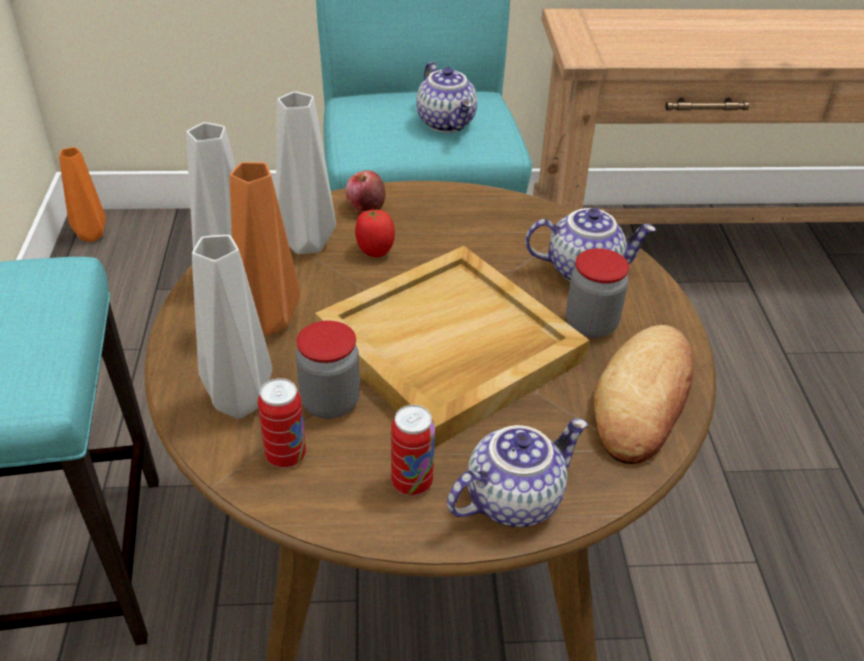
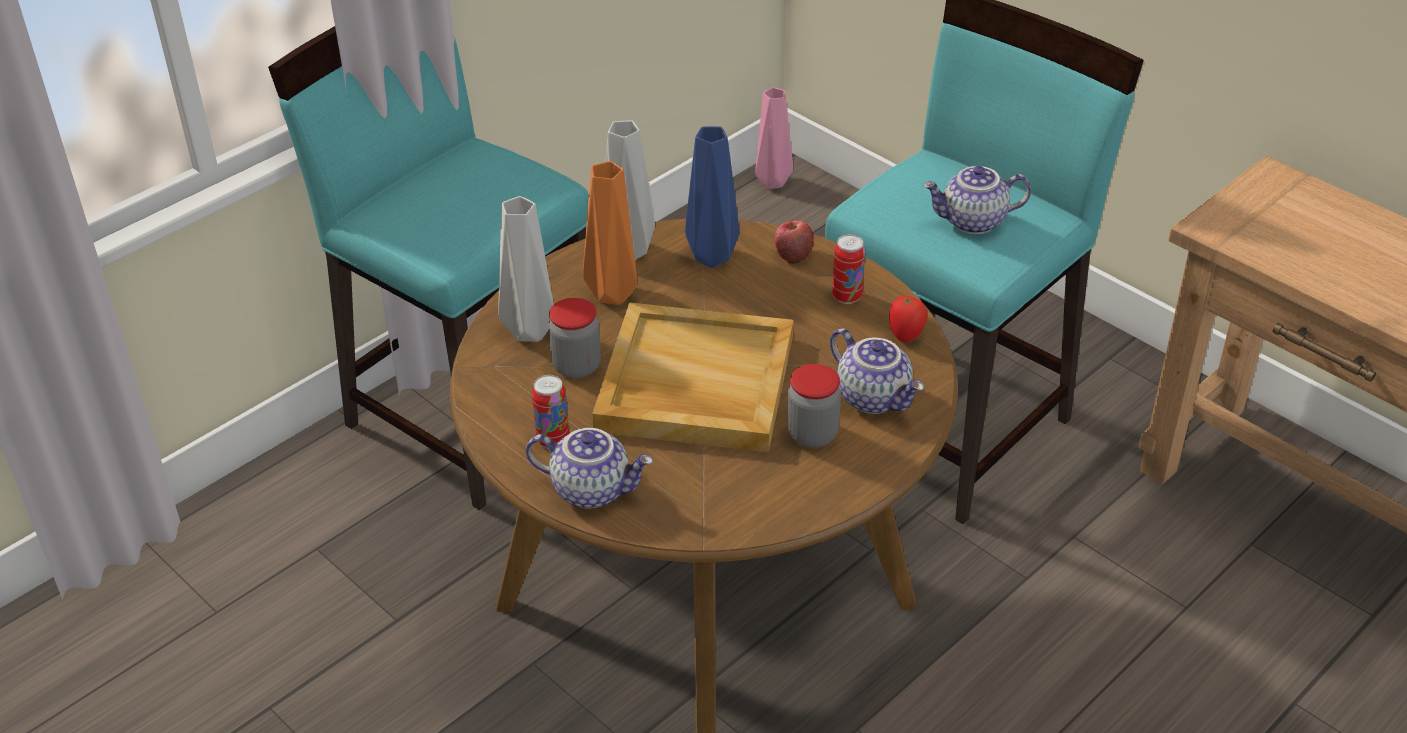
camera: 50 degrees right, 0 degrees up
(92, 236) = (773, 183): orange vase -> pink vase
(285, 456) = (511, 378): can -> can (847, 296)
(309, 244) = (713, 258): grey vase -> blue vase
(375, 251) = (749, 290): tomato -> tomato (906, 335)
(447, 123) = (973, 222): teapot -> teapot turned 60 degrees clockwise
(643, 400) = (762, 501): bread -> none

